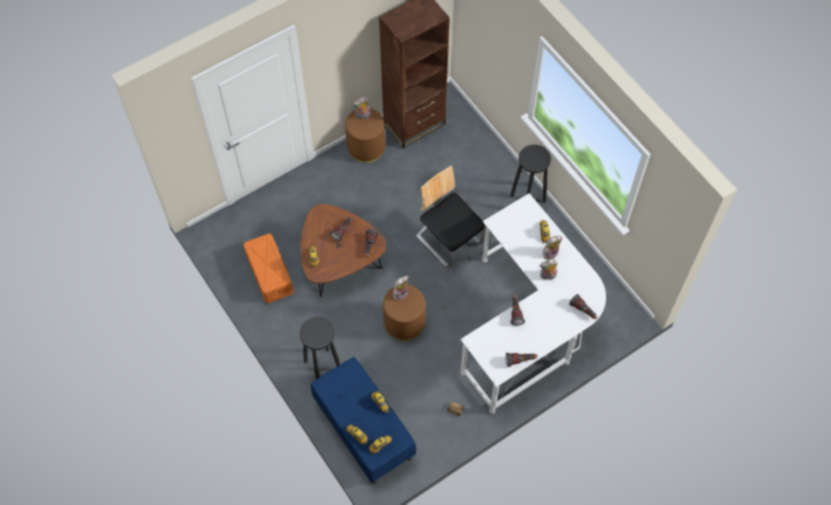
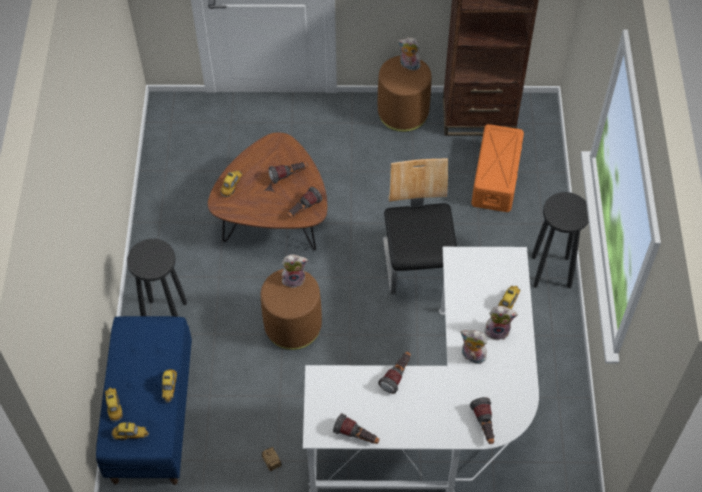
camera: 35 degrees right, 5 degrees down
(269, 273) = (190, 185): orange storage box -> orange storage box (496, 177)

